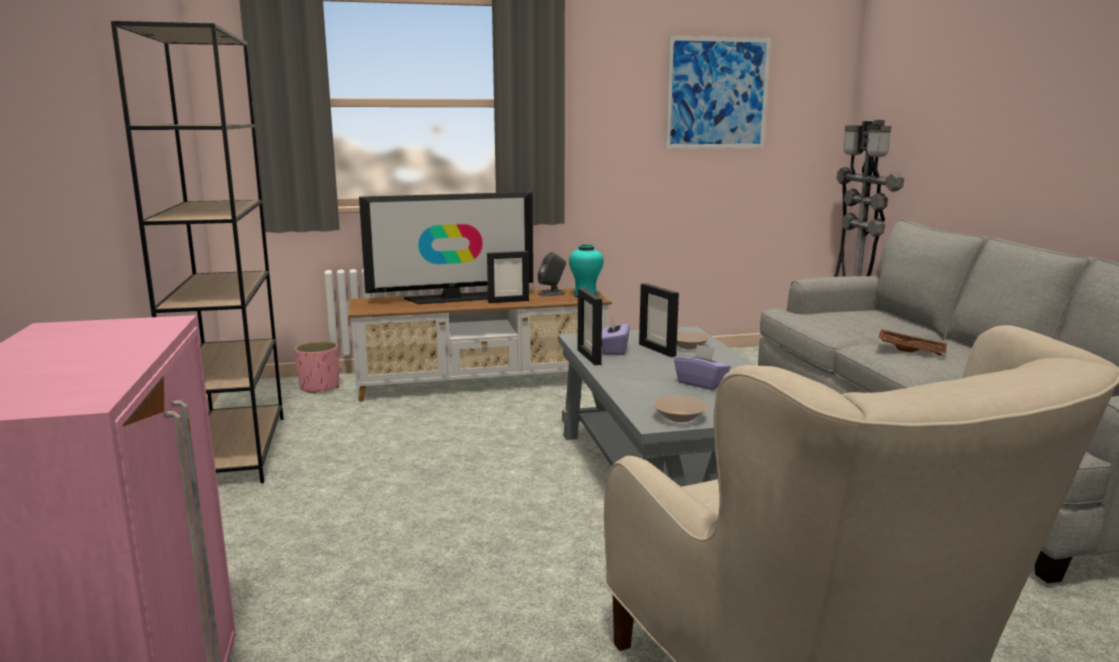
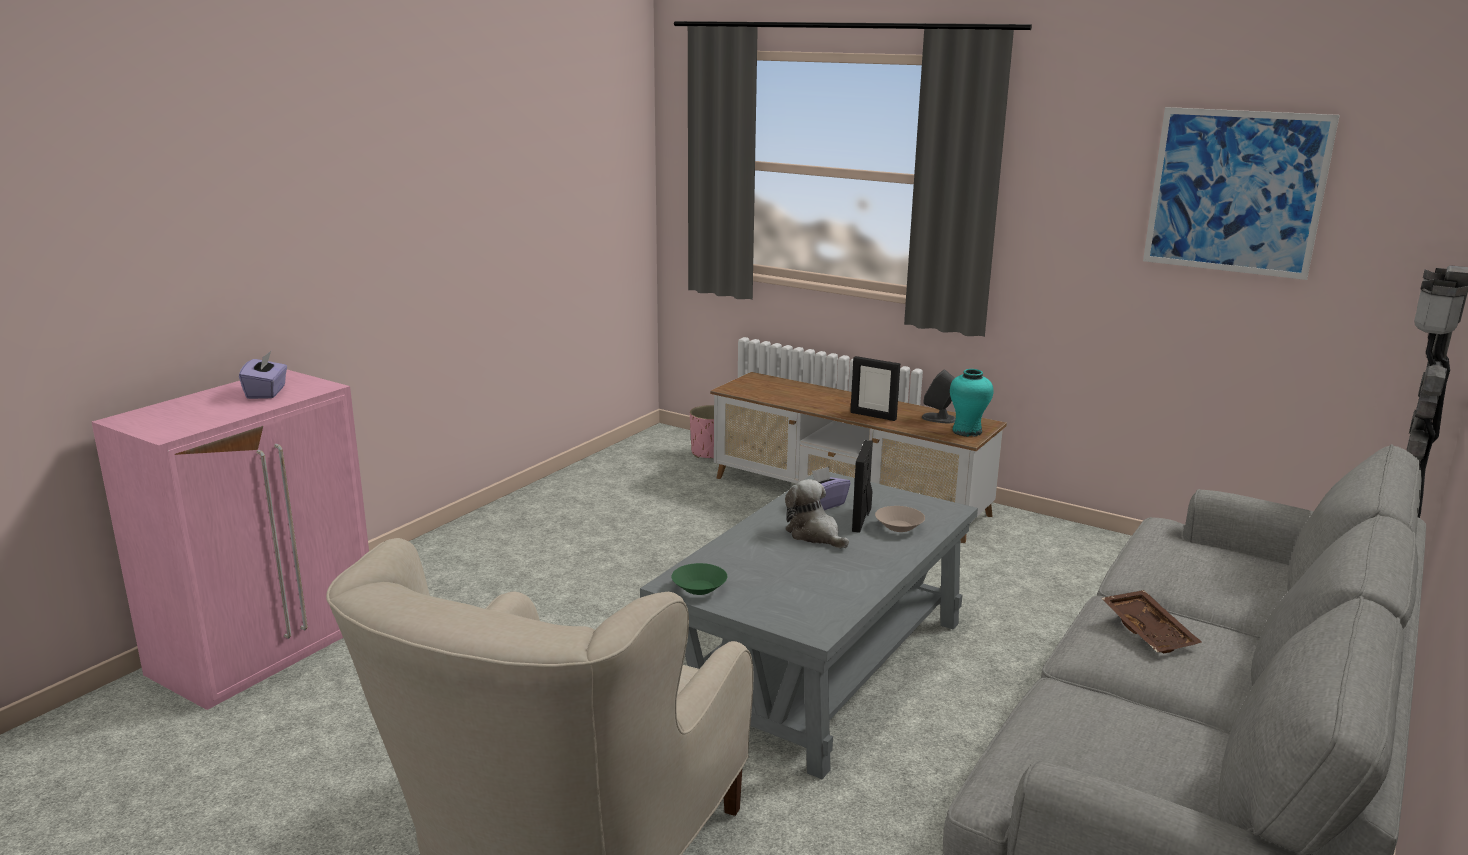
camera: 45 degrees right, 5 degrees up
(234, 450) = (568, 489): beige bookcase -> none
(451, 298) = (831, 396): television -> none
(590, 357) = (783, 503): picture frame -> none
(656, 365) = (815, 534): none -> plush toy
(678, 418) = (698, 589): beige bowl -> green bowl
(701, 383) = (803, 568): purple tissue box -> purple tissue box (267, 392)

